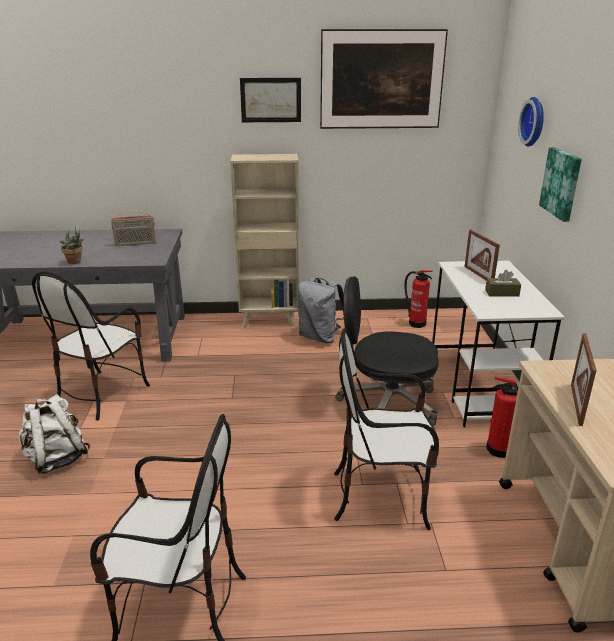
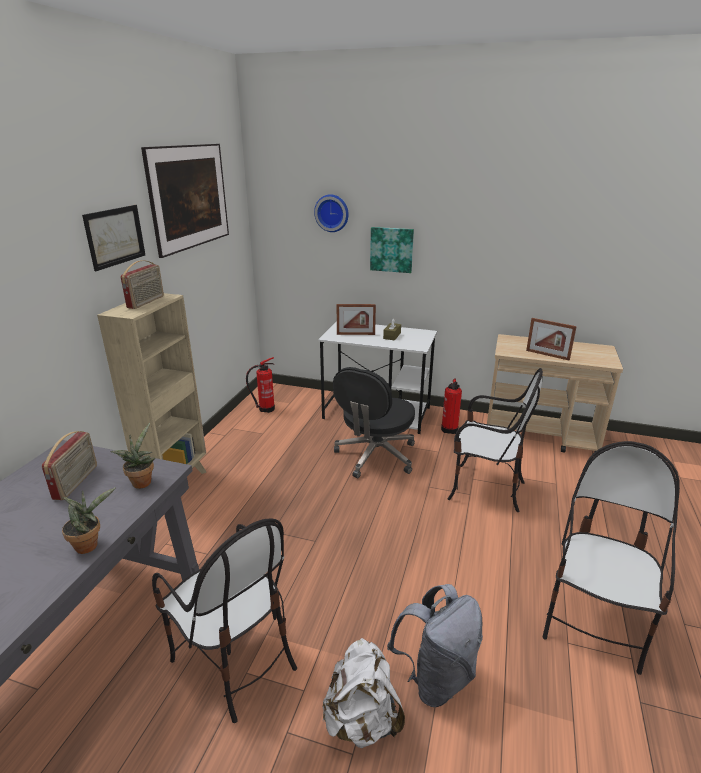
camera: 70 degrees left, 0 degrees up
(140, 257) = (142, 481): none -> potted plant
(269, 157) = (146, 302): none -> radio
(320, 337) = (243, 461): grey backpack -> grey backpack (436, 677)
(381, 496) = (485, 489): chair -> chair turned 90 degrees counterclockwise

